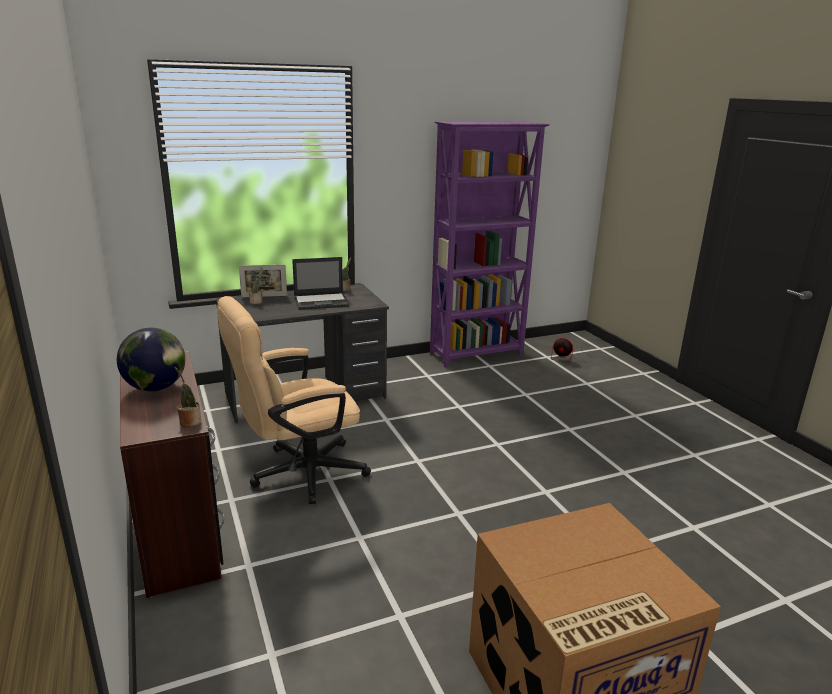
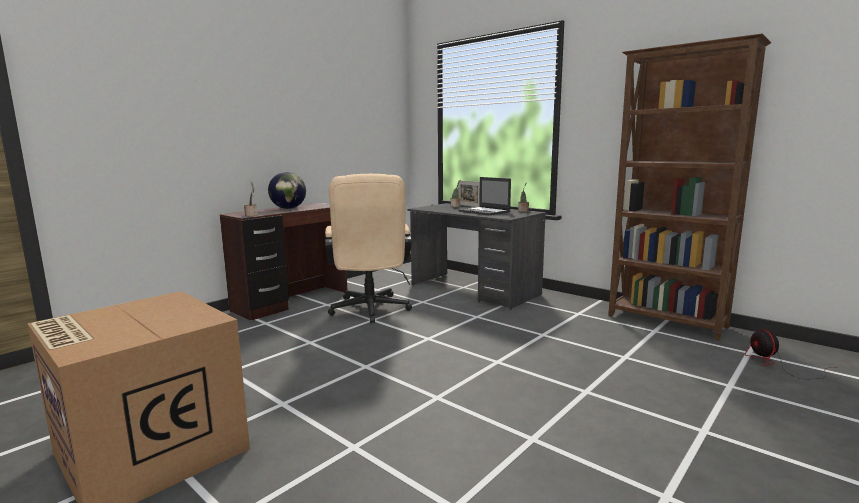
camera: 65 degrees right, 10 degrees down
(298, 474) = (370, 311): beige office chair -> beige office chair turned 135 degrees counterclockwise
(477, 355) = (667, 322): purple bookcase -> brown bookcase

